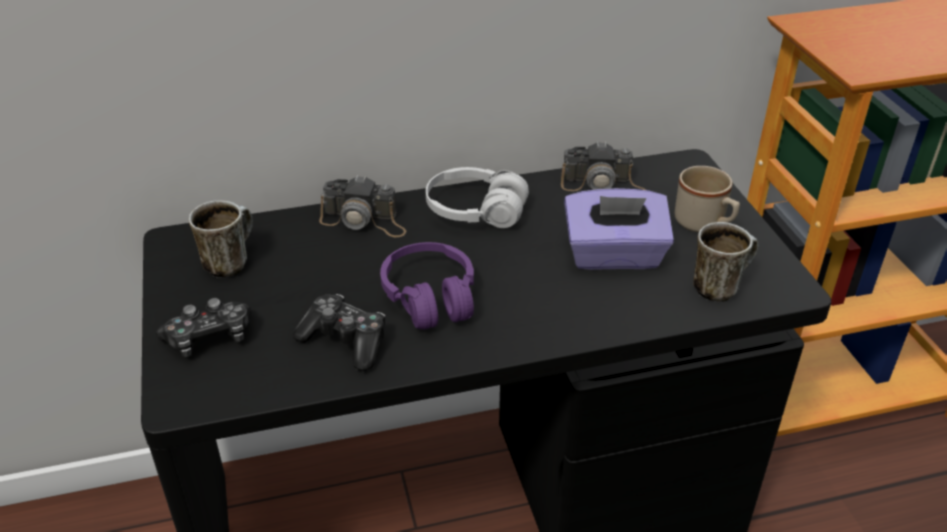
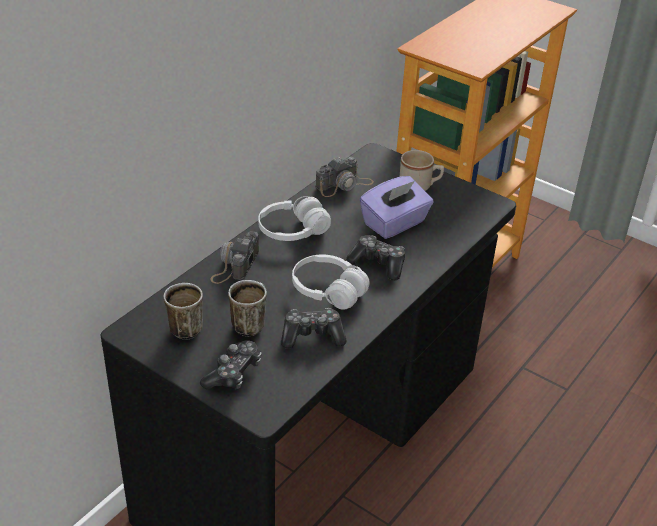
camera: 40 degrees left, 0 degrees up
(364, 221) = (235, 265): camera -> camera turned 135 degrees clockwise
(430, 298) = (328, 291): purple headphones -> white headphones
(531, 295) = (378, 264): none -> game controller
(719, 286) = (460, 217): mug -> mug (249, 323)

